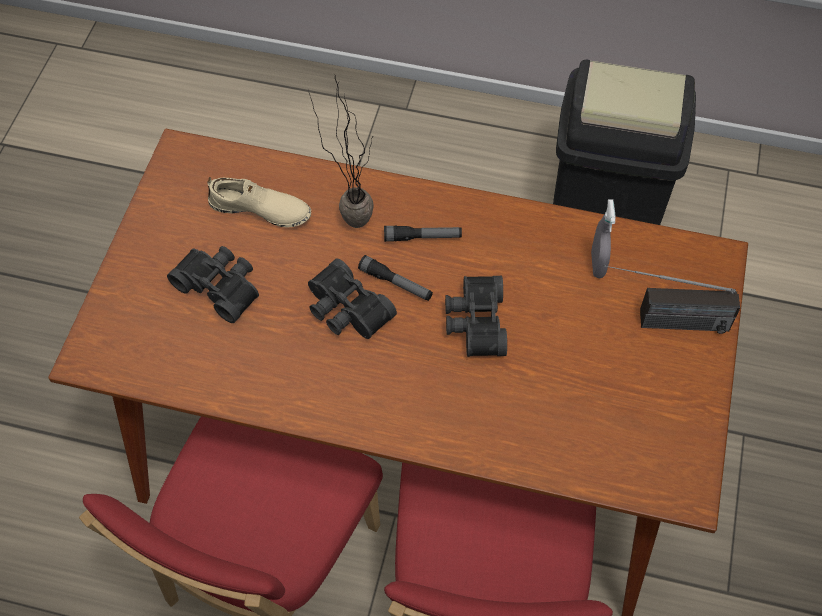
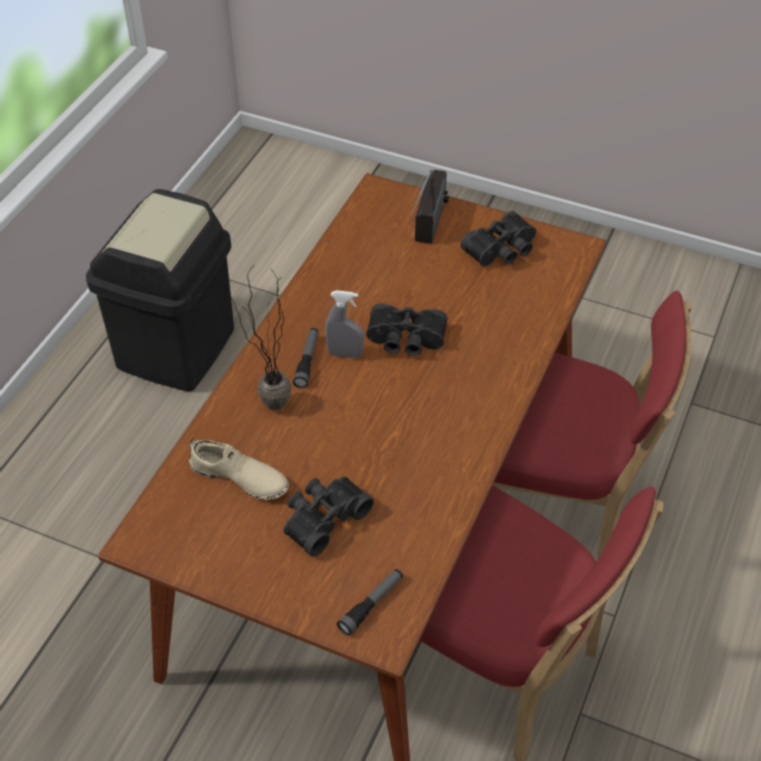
camera: 80 degrees left, 10 degrees down
(260, 210) = (239, 478): beige shoe -> beige shoe turned 90 degrees clockwise
(345, 311) = (374, 425): black binoculars -> black binoculars (502, 250)
(396, 283) = (352, 386): flashlight -> flashlight (371, 605)
(597, 264) = (366, 257): grey spray bottle -> grey spray bottle (345, 354)

